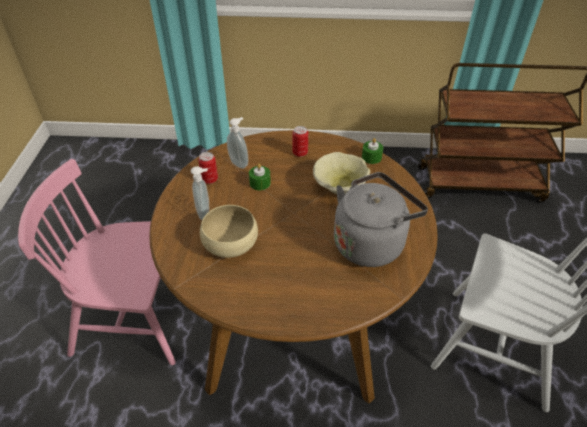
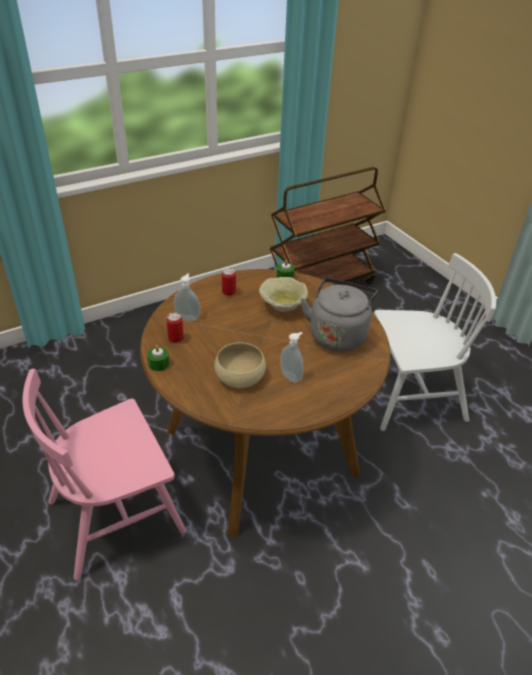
camera: 35 degrees left, 5 degrees down
(205, 213) = (198, 364): soap dispenser -> soap dispenser (291, 376)
(260, 183) = (219, 326): green candle -> green candle (158, 364)

